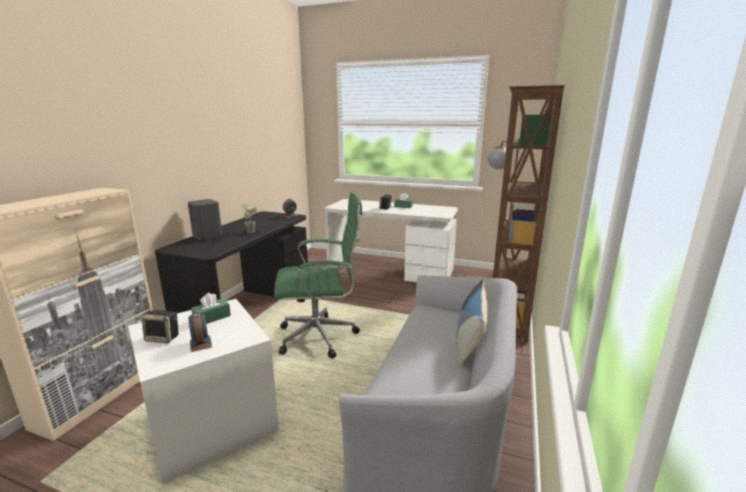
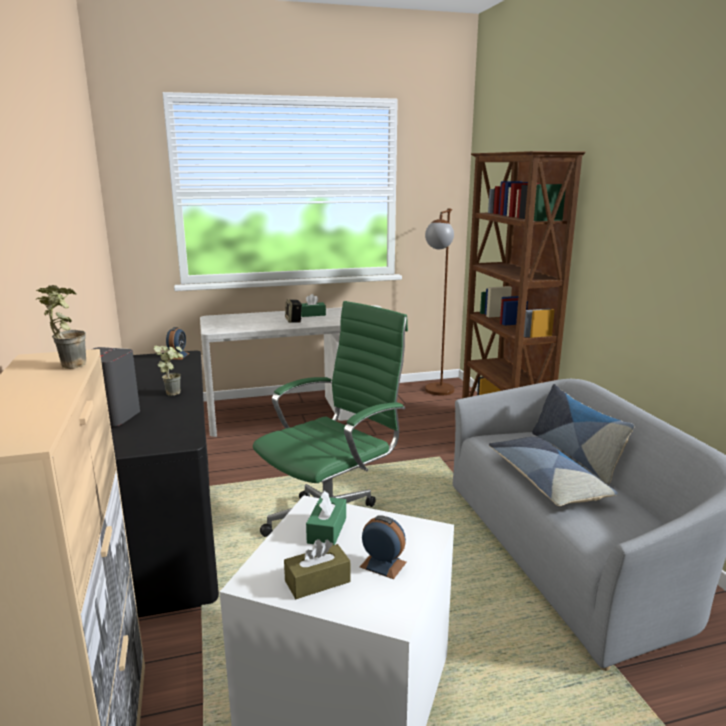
camera: 35 degrees left, 0 degrees up
(95, 193) = (66, 365): none -> potted plant
(163, 338) = (317, 581): speaker -> brown tissue box
(417, 346) = (546, 481): none -> pillow

